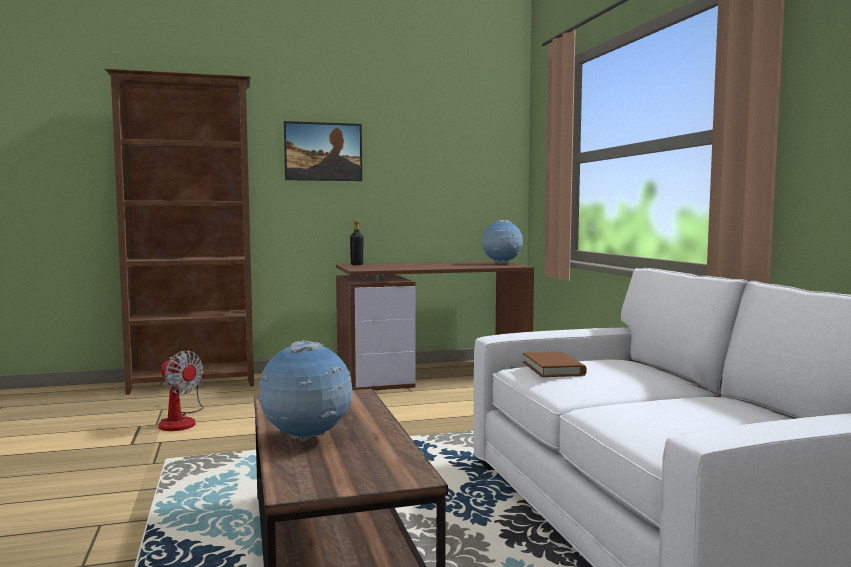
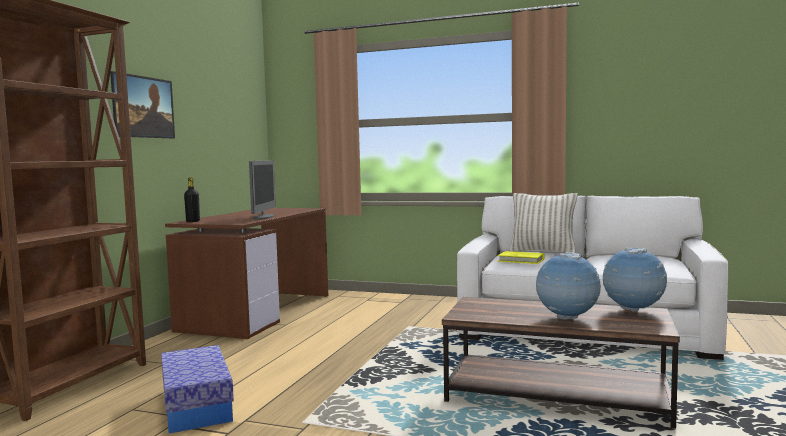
camera: 55 degrees left, 0 degrees up
(181, 421) = (196, 405): fan -> storage box
(415, 268) = (264, 217): none -> monitor
(502, 264) = (289, 209): globe -> globe (633, 311)
(553, 369) = (521, 260): brown book -> yellow book
(652, 369) = (543, 251): none -> pillow

